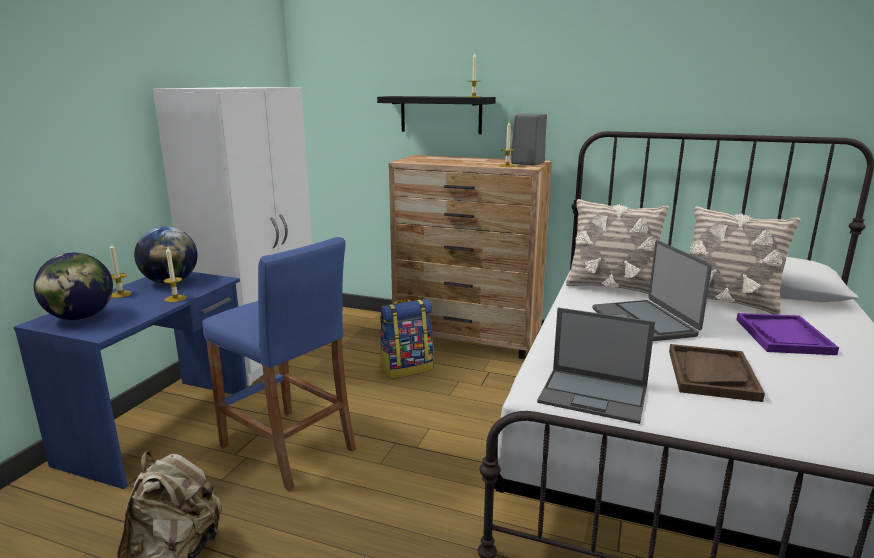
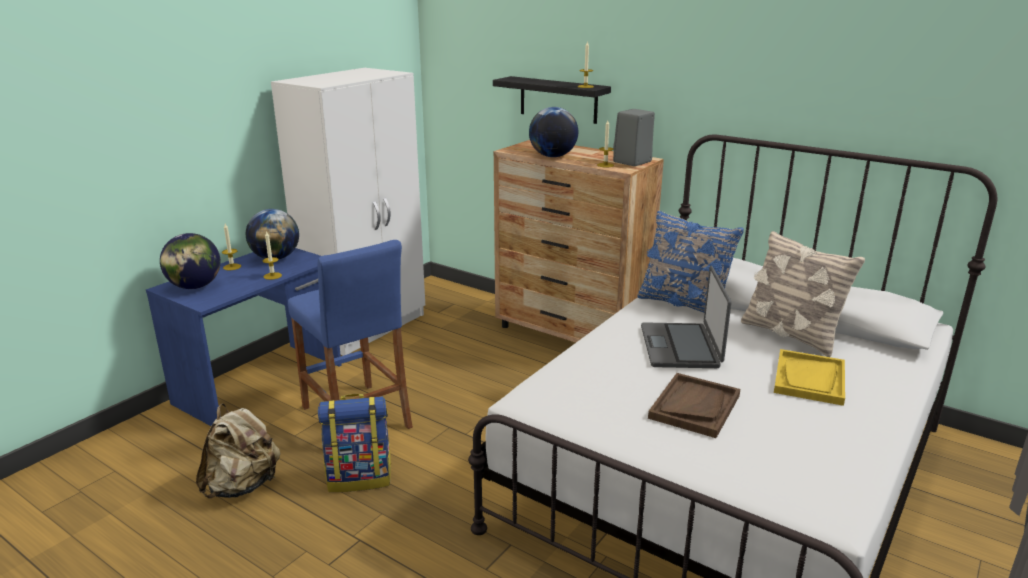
camera: 15 degrees right, 5 degrees up
(407, 368) = (494, 358): backpack -> backpack (360, 478)
(450, 163) = (553, 156): none -> globe
(594, 395) = (569, 410): laptop -> none
(611, 288) = (683, 305): beige pillow -> blue pillow
(783, 336) = (809, 379): purple tray -> yellow tray

